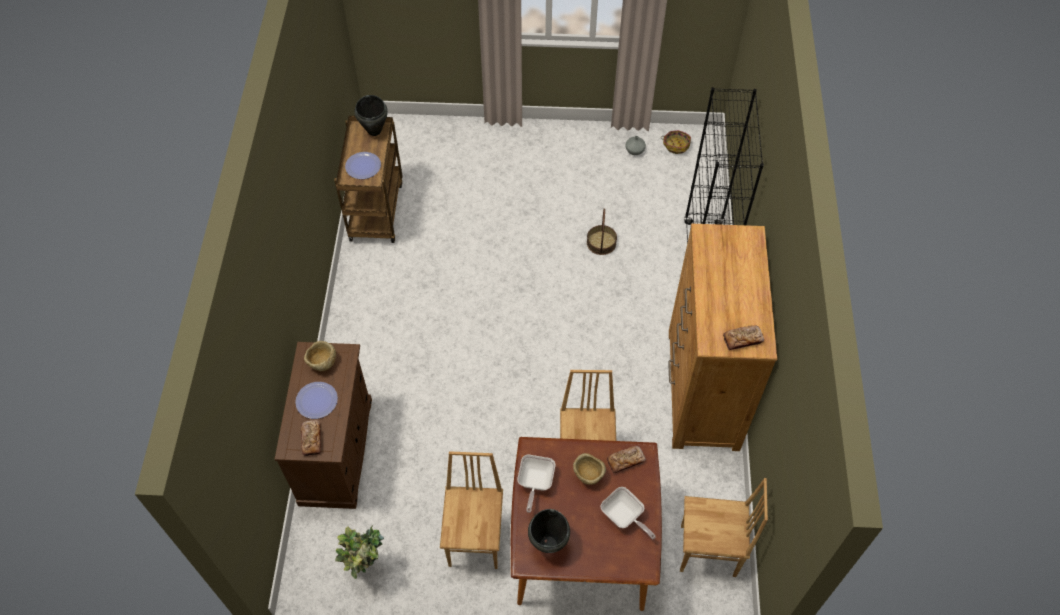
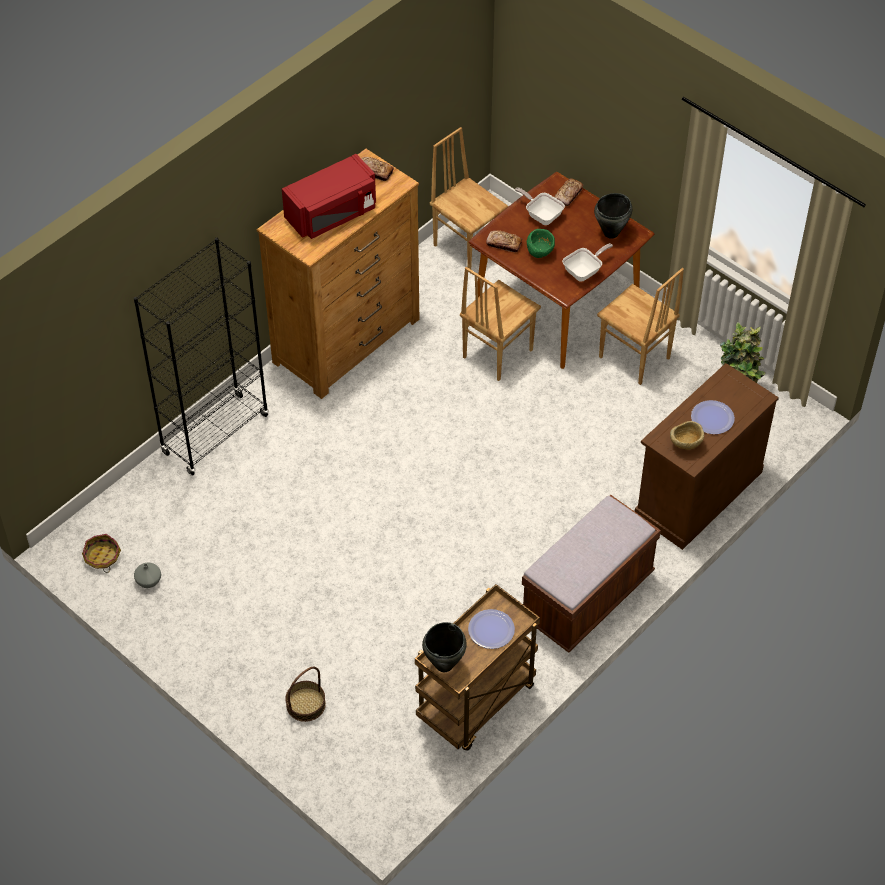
camera: 140 degrees left, 5 degrees down
(311, 439) = (738, 392): bread -> bread (568, 195)
(358, 318) = (587, 597): none -> brown bench
(476, 540) = (634, 358): brown chair -> brown chair turned 90 degrees counterclockwise
(588, 475) = (540, 252): beige bowl -> green bowl
(601, 243) = (290, 511): basket -> basket (305, 704)
(624, 517) = (541, 215): frying pan -> frying pan turned 45 degrees counterclockwise
(726, 276) = (332, 214): none -> red microwave

